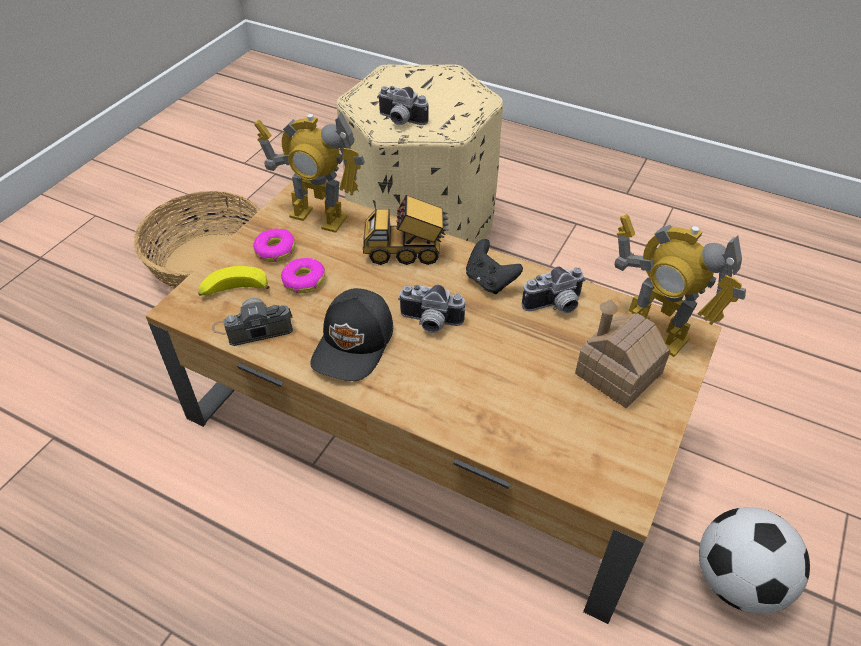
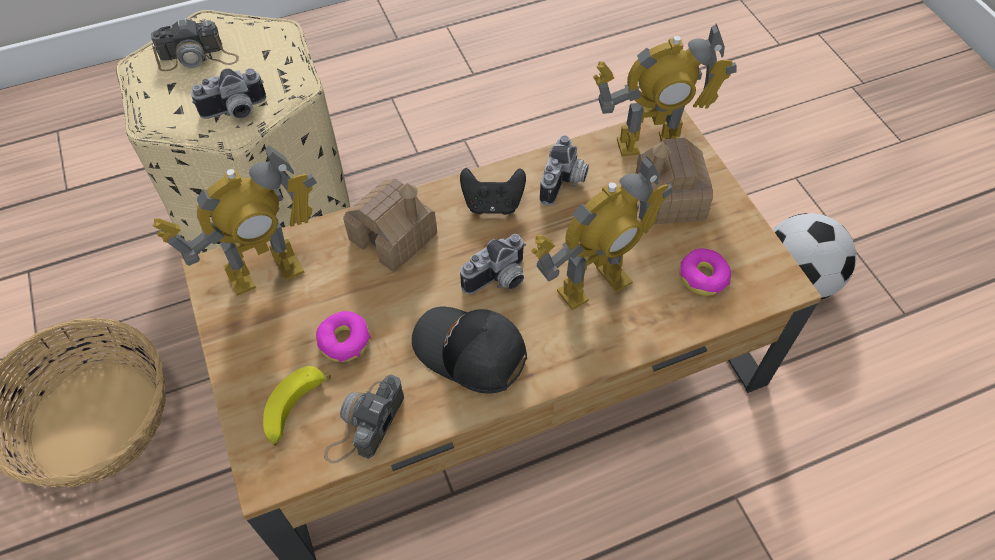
camera: 50 degrees left, 10 degrees up
(275, 251) = (274, 339): donut -> donut (703, 277)
(355, 344) = (469, 353): black cap -> black cap turned 150 degrees clockwise
(406, 252) = (393, 237): toy truck -> toy house
(421, 84) = (198, 57): none -> camera
(484, 376) = (593, 284): none -> toy robot

